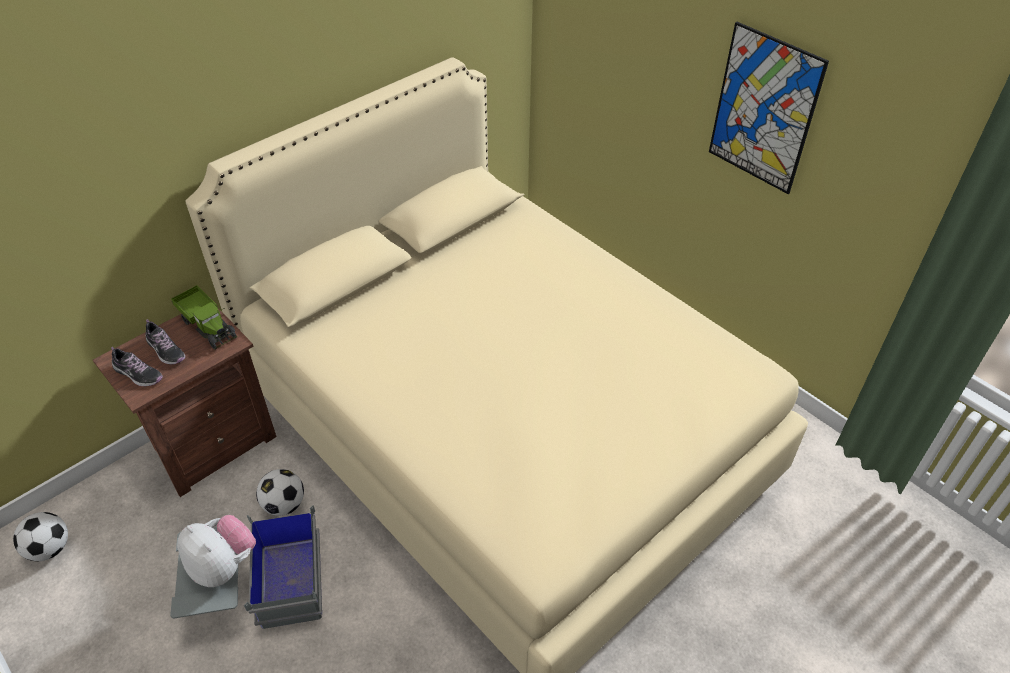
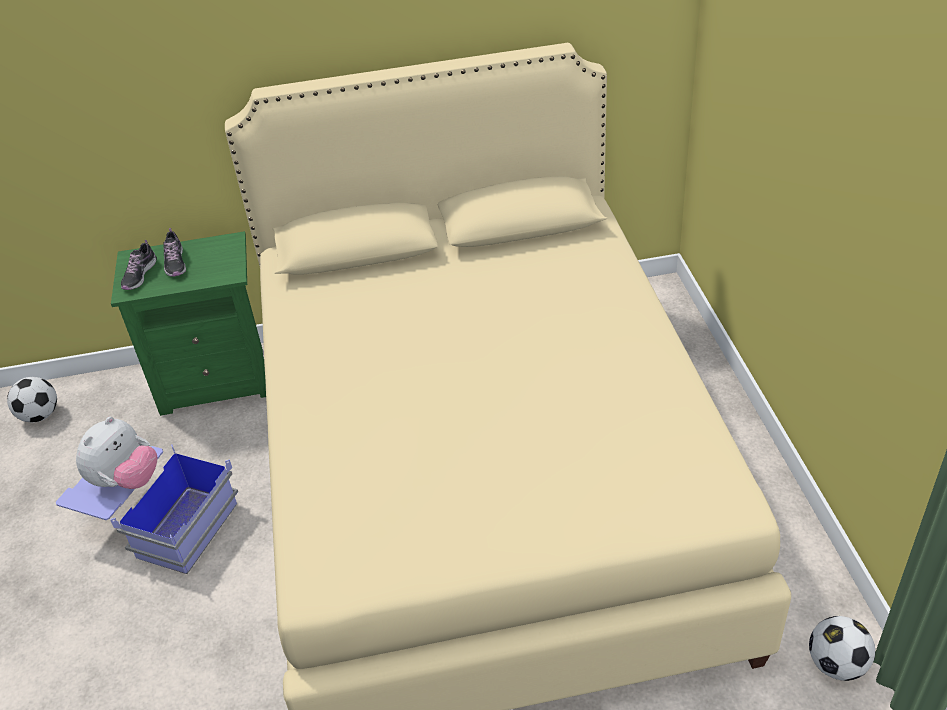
camera: 35 degrees right, 5 degrees down
(138, 374) = (139, 275): shoe -> shoe turned 45 degrees clockwise
(208, 325) = (224, 253): toy truck -> none
(212, 443) = (218, 380): brown nightstand -> green nightstand
(224, 565) = (126, 480): plush toy -> plush toy turned 45 degrees clockwise
(257, 589) = (158, 522): grey storage box -> blue storage box
(284, 504) = (234, 459): football -> football (836, 665)
(764, 110) = (857, 167): picture -> none

